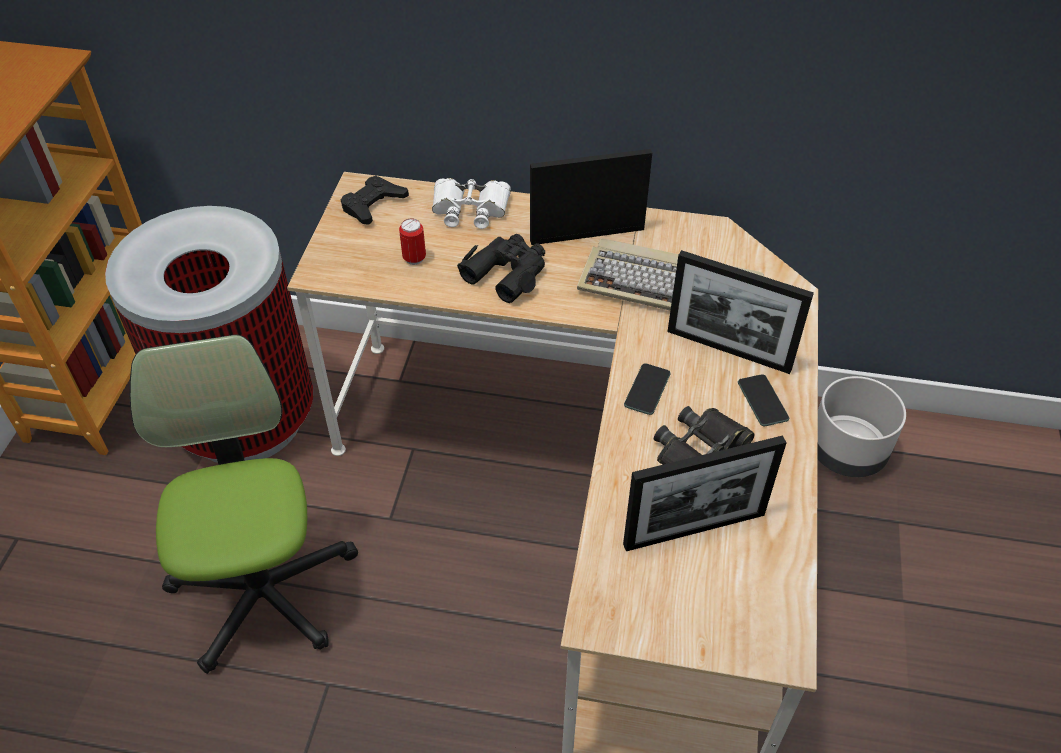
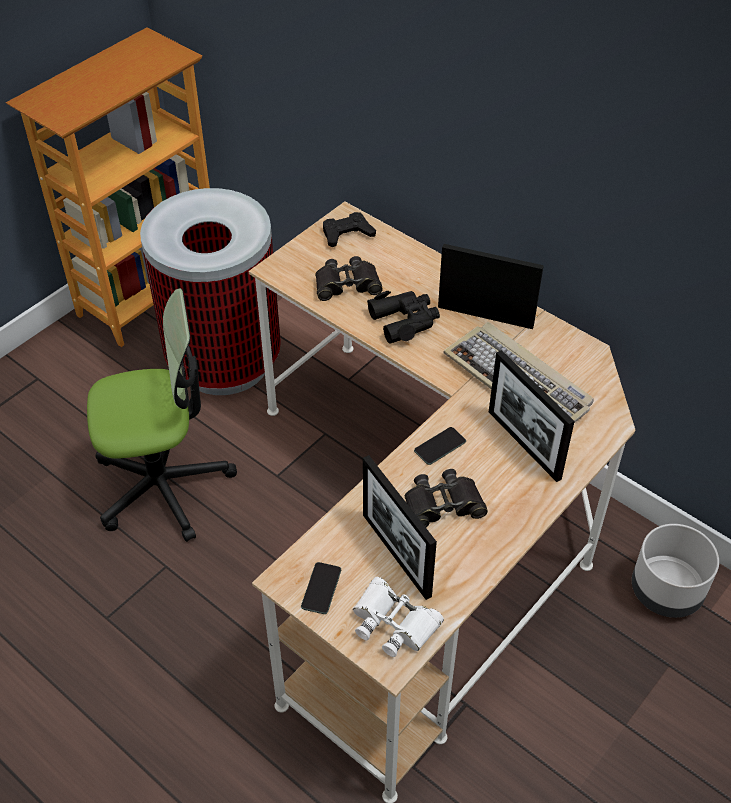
camera: 30 degrees right, 0 degrees up
(263, 591) = (163, 485): office chair -> office chair turned 60 degrees clockwise
(414, 258) = (347, 284): can -> black binoculars
(470, 209) = (413, 263): white binoculars -> white binoculars (394, 622)
(694, 529) = (396, 555): picture frame -> picture frame turned 45 degrees clockwise
(762, 401) = (519, 492): phone -> phone (321, 588)

